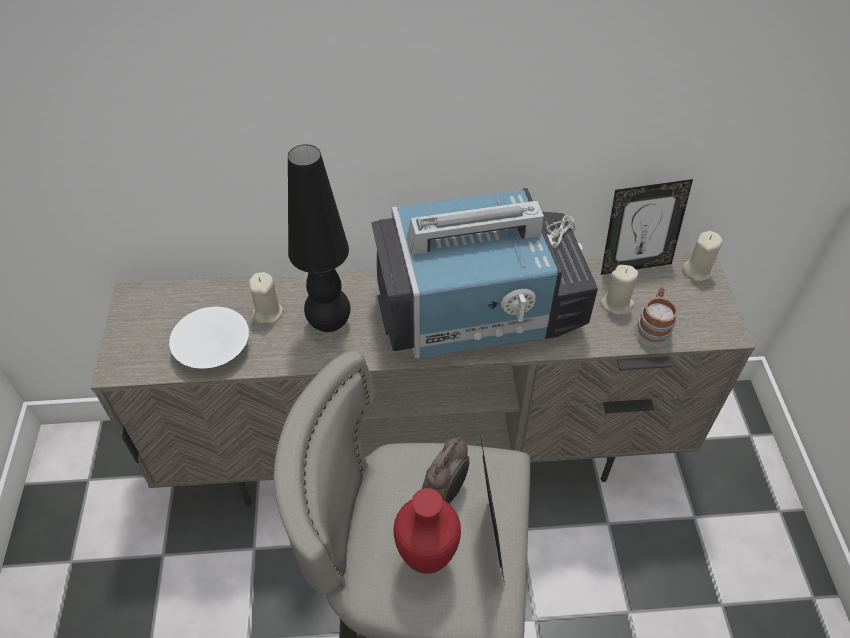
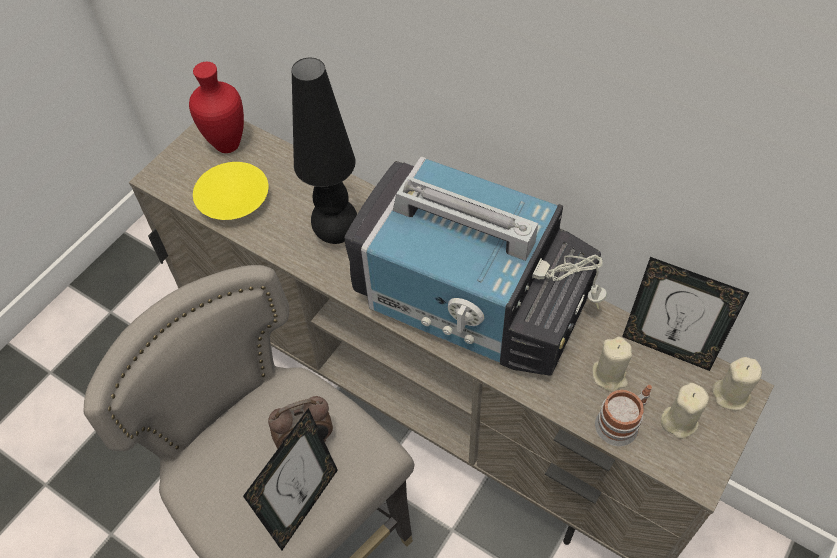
camera: 40 degrees right, 5 degrees up
(212, 348) = (233, 201): white bowl -> yellow bowl
(267, 312) = (298, 195): beige candle -> beige candle (679, 421)
(424, 559) = (242, 482): red vase -> red vase (227, 144)

